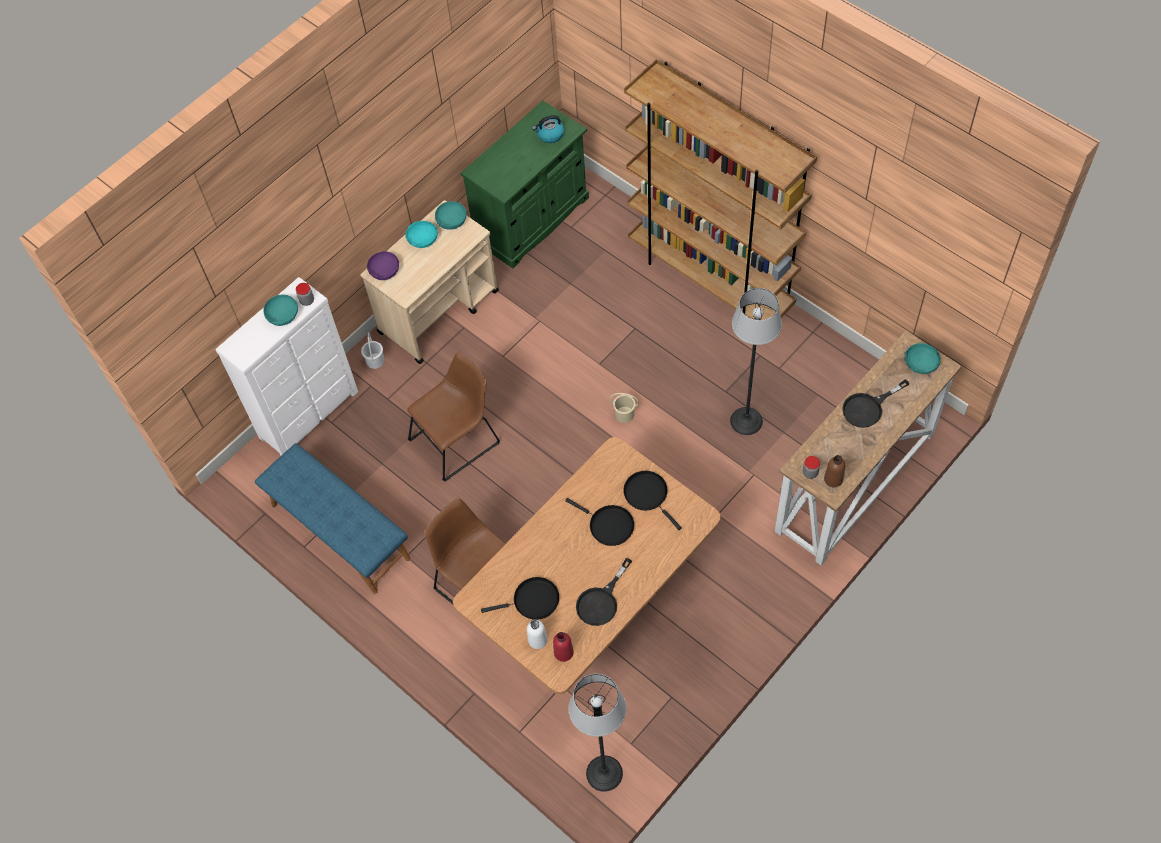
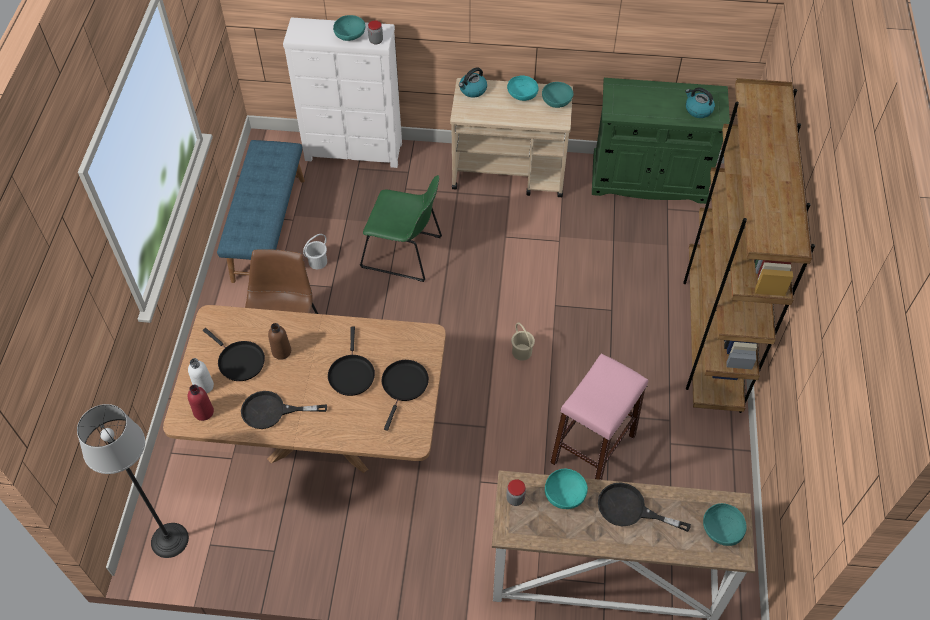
camera: 50 degrees right, 5 degrees down
(375, 361) = (432, 161): white bucket -> white bucket (317, 262)
(385, 271) = (472, 90): purple bowl -> kettle
(457, 439) = (405, 253): brown chair -> green chair
(746, 420) = (593, 448): floor lamp -> pink stool
(829, 440) = (565, 494): none -> turquoise bowl
(833, 479) = (524, 523): brown bottle -> brown bottle (281, 351)

